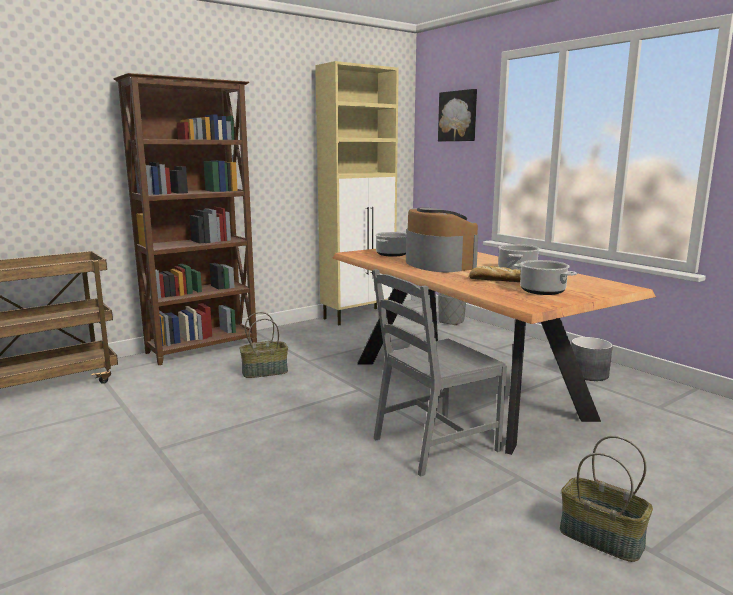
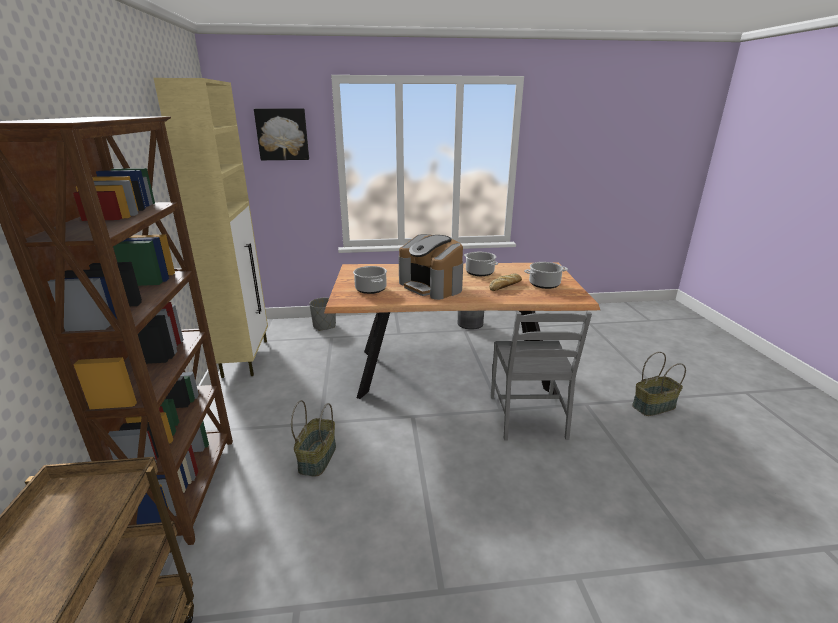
camera: 60 degrees left, 10 degrees up
(438, 264) = (431, 286): coffee machine -> coffee machine turned 135 degrees counterclockwise

